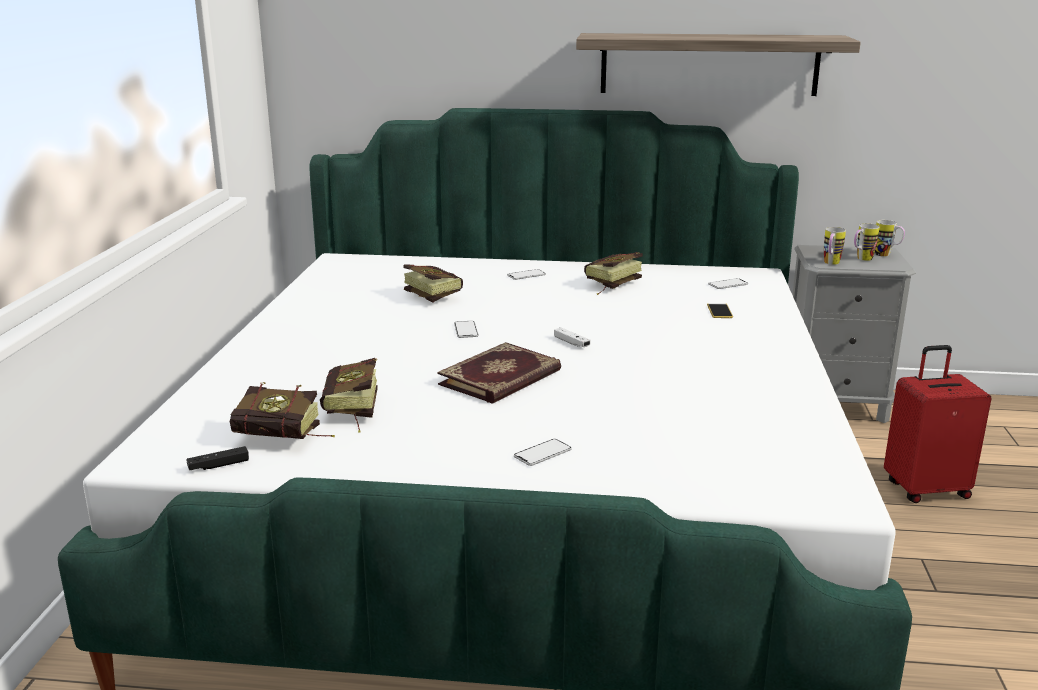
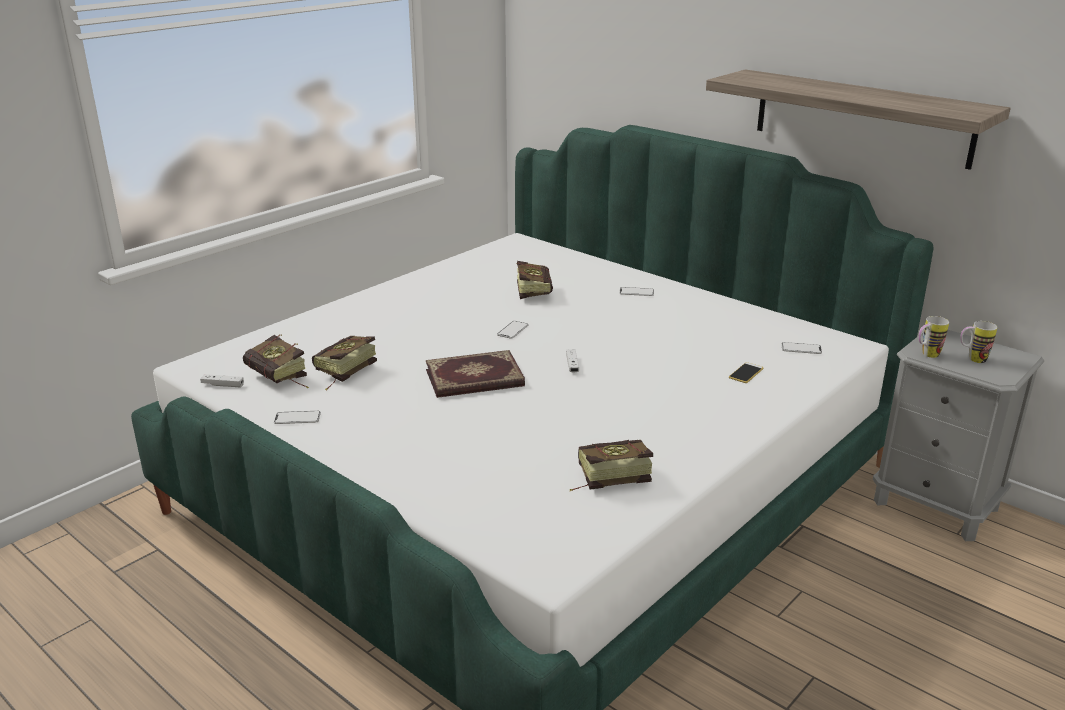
camera: 35 degrees right, 5 degrees up
(218, 465) = (222, 385): black game controller -> white game controller
(542, 453) = (409, 448): phone -> phone (297, 418)
(609, 285) = (690, 321): book -> book (606, 479)
(886, 255) = (1011, 362): mug -> none
(925, 489) = (914, 619): red suitcase -> none

